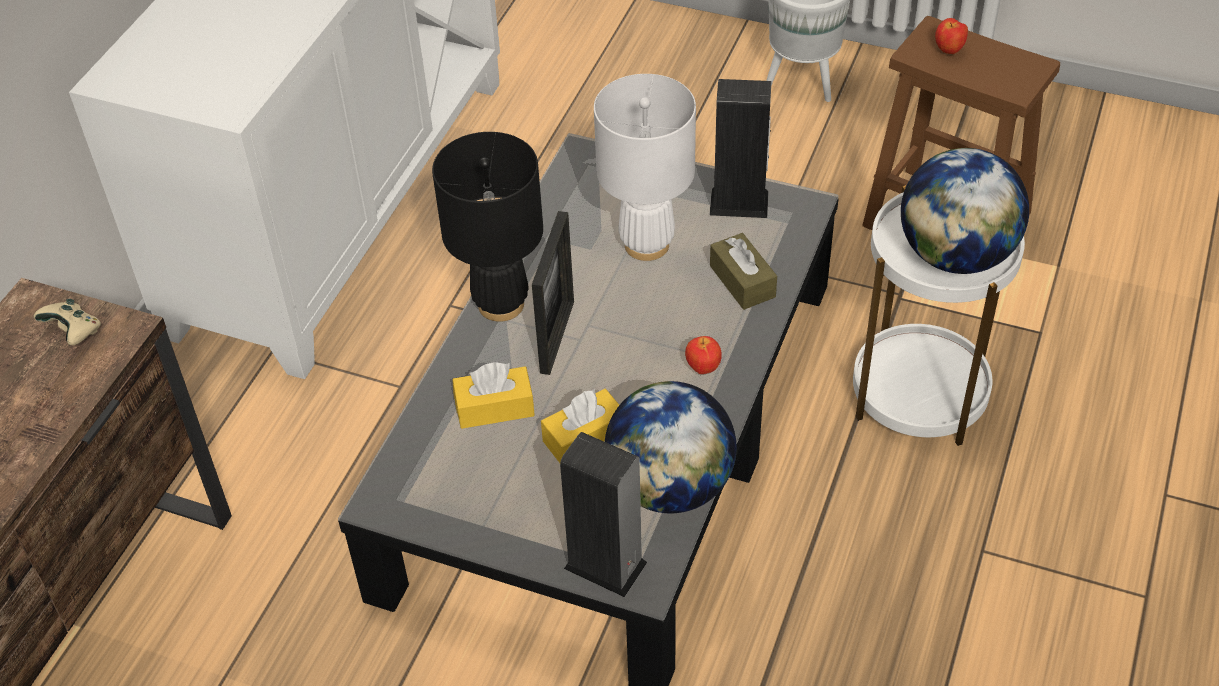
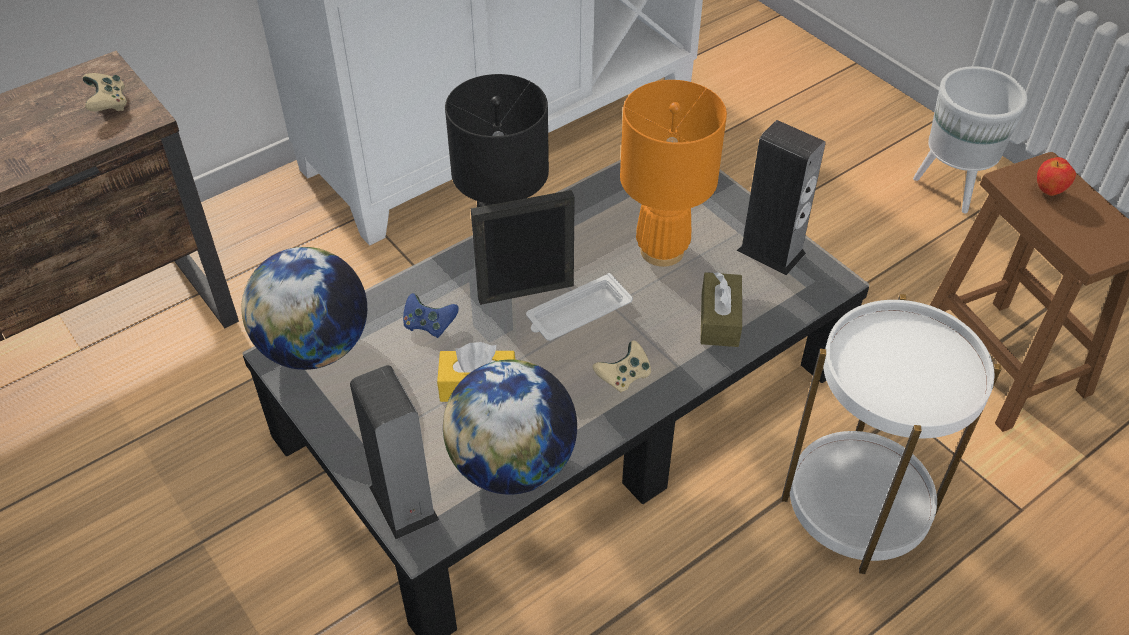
camera: 30 degrees right, 0 degrees up
(494, 407) = (429, 325): yellow tissue box -> blue game controller
(557, 337) = (526, 292): picture frame -> picture frame turned 150 degrees counterclockwise
(619, 334) = (577, 314): none -> white tray
(647, 245) = (662, 251): white table lamp -> orange table lamp
(702, 368) = (623, 377): apple -> beige game controller
(956, 255) = (907, 383): globe -> globe (315, 348)

